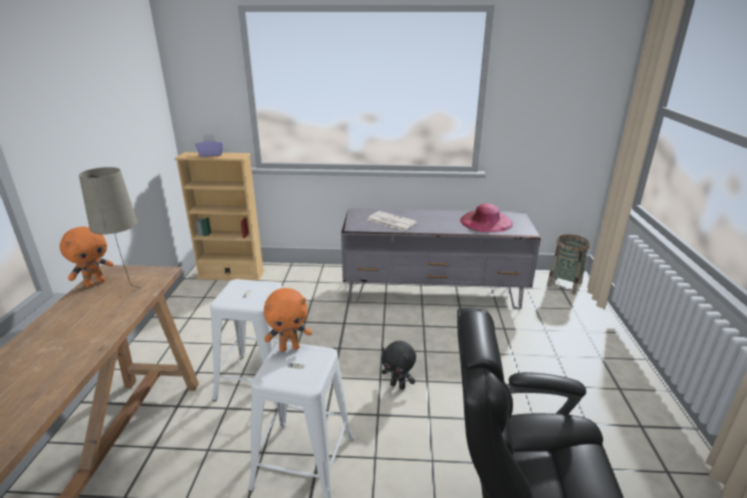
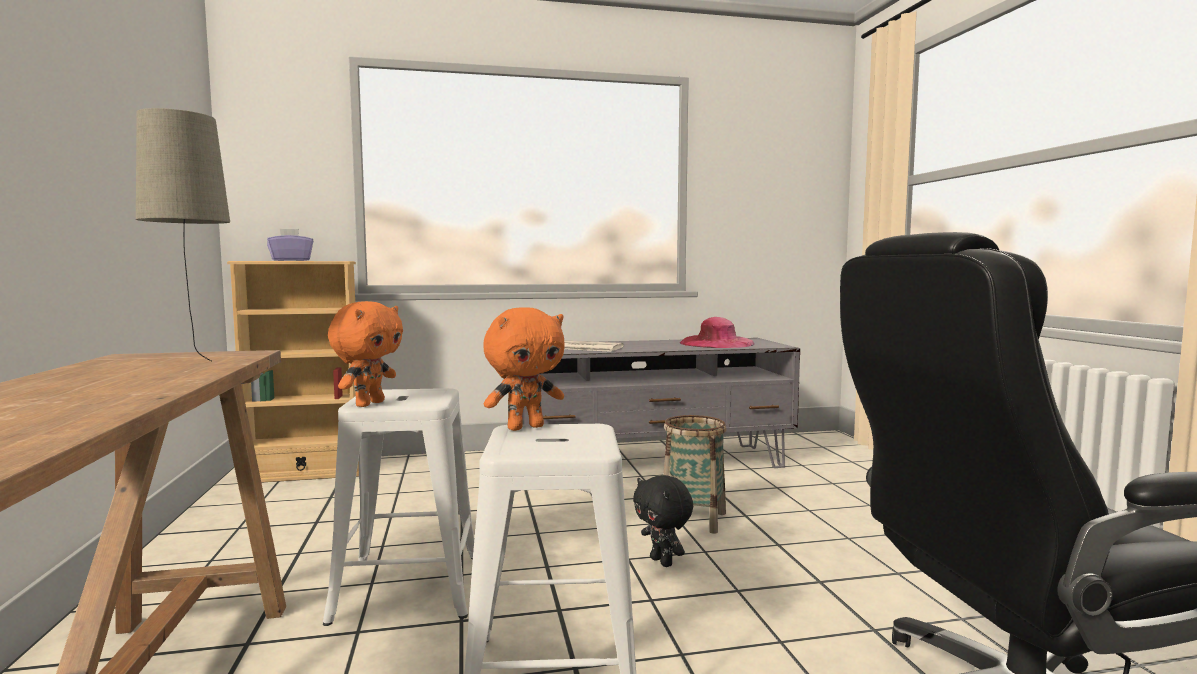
camera: 15 degrees left, 20 degrees down
(95, 283) = (107, 362): orange plush toy -> orange plush toy (369, 404)
(398, 385) = (662, 562): black plush toy -> black plush toy turned 45 degrees clockwise
(564, 284) = (822, 442): basket -> basket (693, 519)

